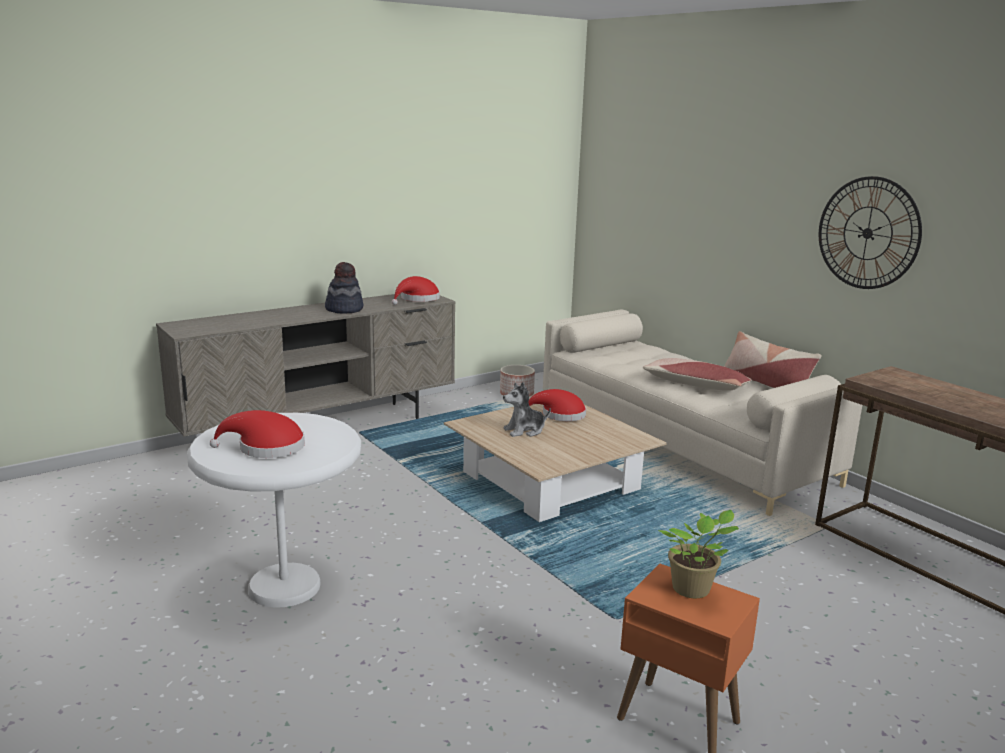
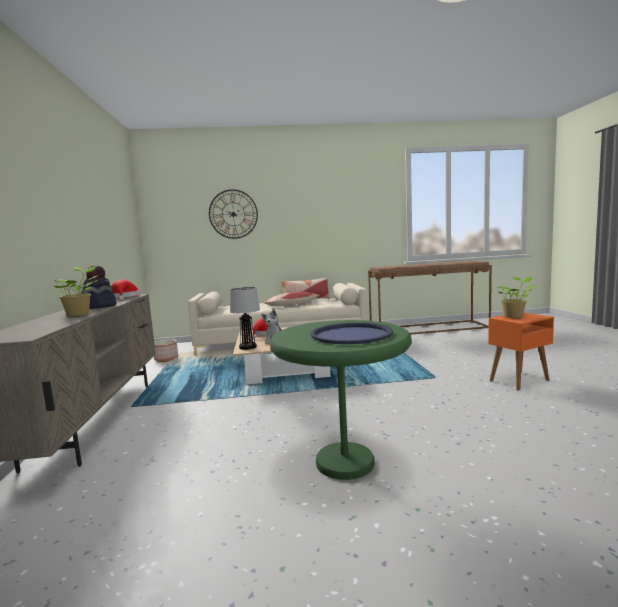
camera: 60 degrees left, 10 degrees down
(266, 448) = (351, 334): red hat -> blue tray
(284, 587) = (345, 462): white side table -> green side table
(296, 316) = (79, 314): none -> potted plant
(480, 422) = (248, 347): none -> table lamp
(867, 233) = (337, 220): wall clock -> wall clock (233, 214)

